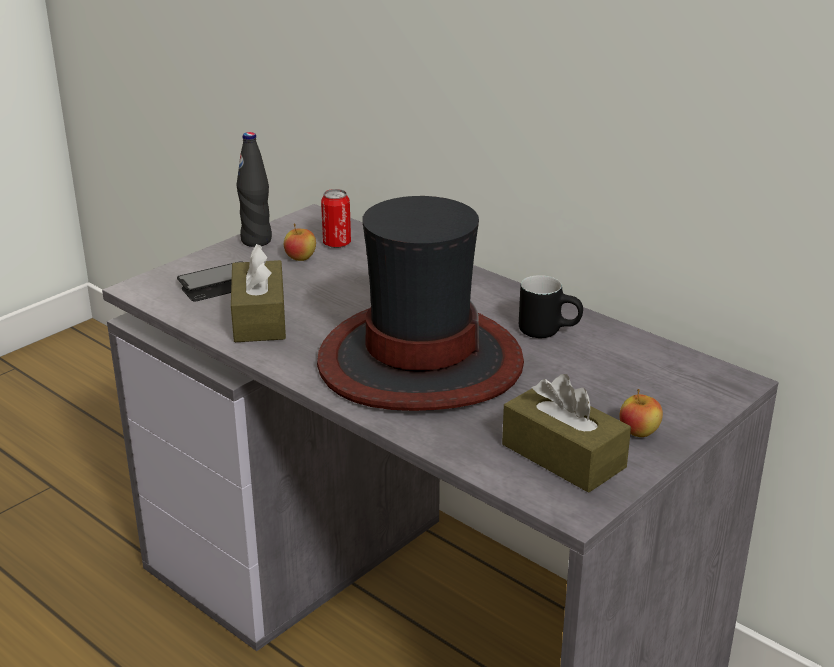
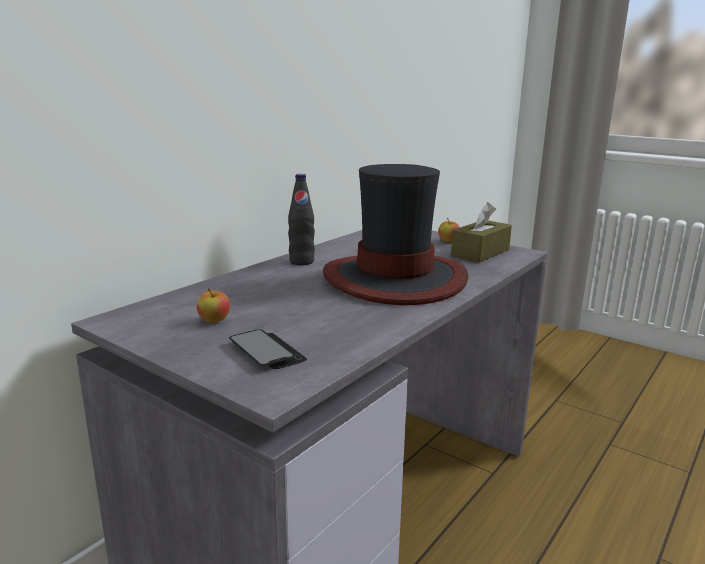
camera: 95 degrees left, 10 degrees down
(256, 240) = (161, 342): black bottle -> black bottle (301, 262)
(259, 318) = (339, 329): brown tissue box -> none
(337, 244) = (186, 308): can -> none
(549, 331) = (344, 252): black mug -> none

